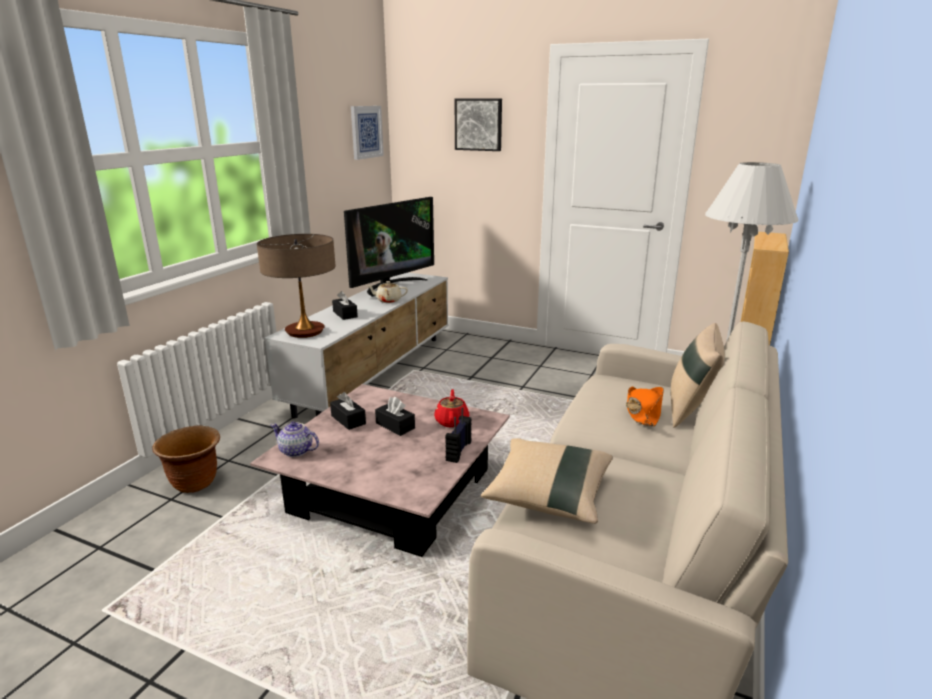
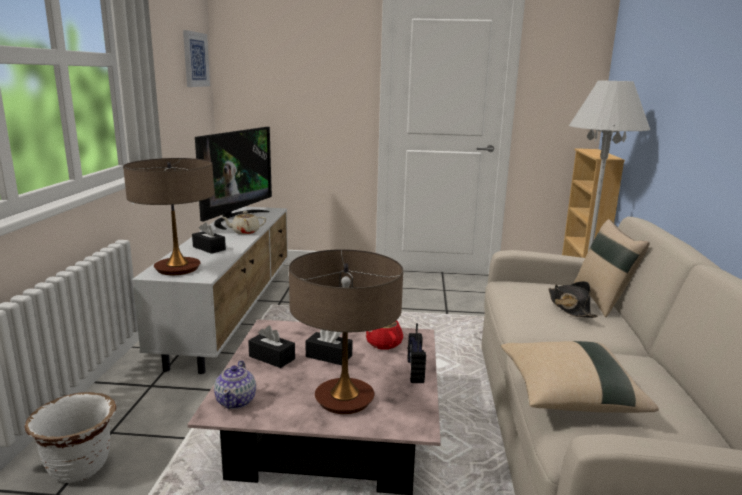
camera: 20 degrees left, 5 degrees down
(195, 483) = (80, 468): brown planter -> white planter
(296, 451) = (236, 401): teapot -> teapot turned 90 degrees counterclockwise
(379, 465) = (344, 399): none -> table lamp
(479, 124) = (312, 56): picture -> none
(643, 412) = (570, 307): orange hat -> black hat

